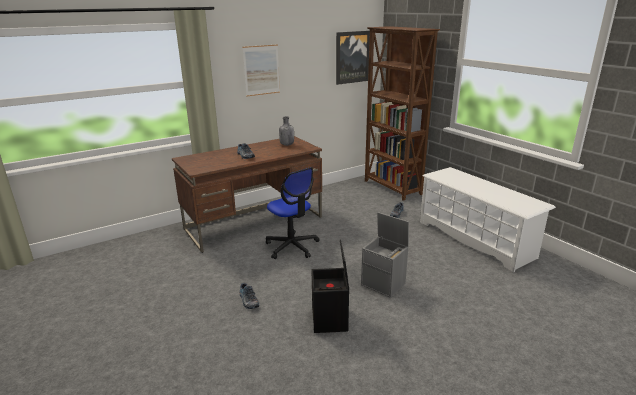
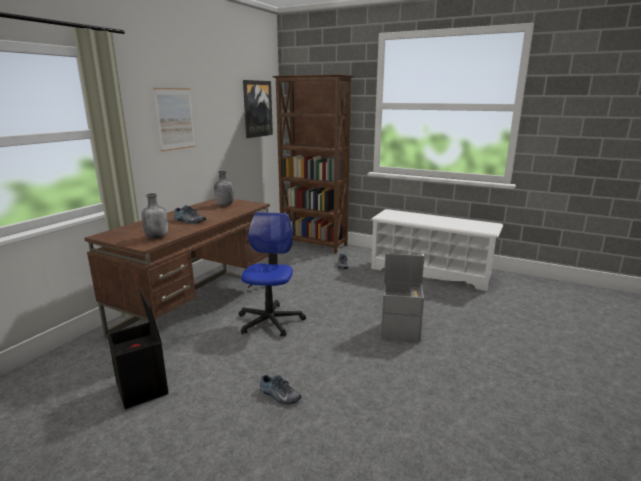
camera: 30 degrees left, 5 degrees down
(210, 166) = (157, 237): none -> grey bottle
(292, 246) = (270, 321): office chair -> office chair turned 105 degrees counterclockwise
(330, 320) = (389, 383): black storage box -> black storage box (143, 388)

